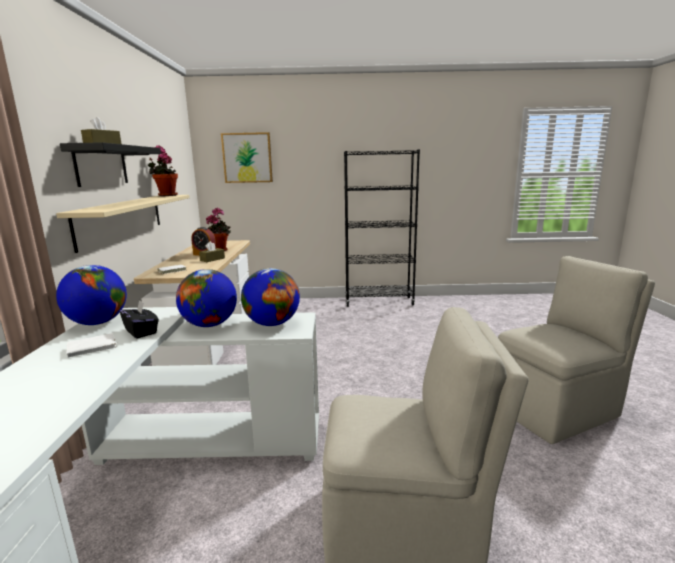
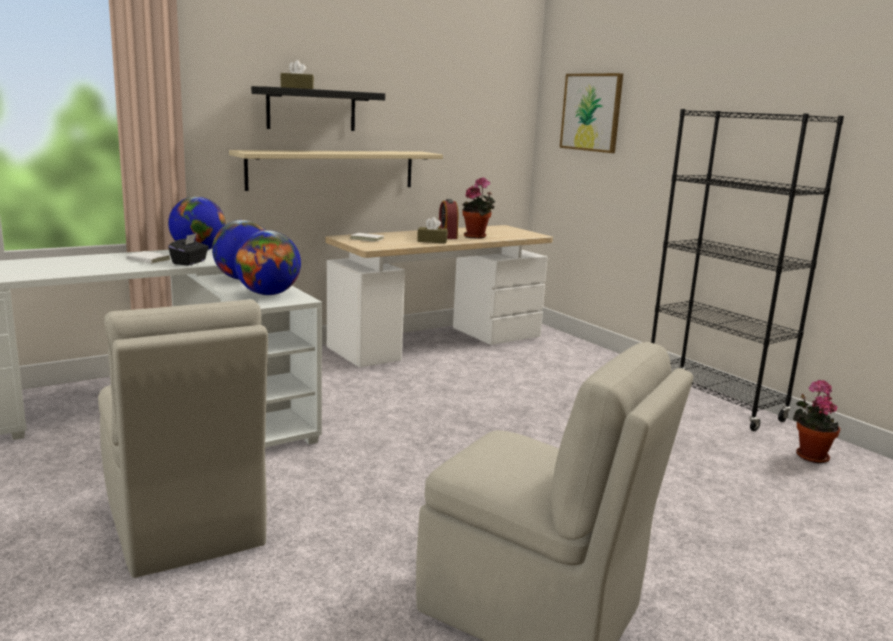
camera: 55 degrees right, 0 degrees up
(166, 195) = (416, 152): potted plant -> potted plant (809, 455)

